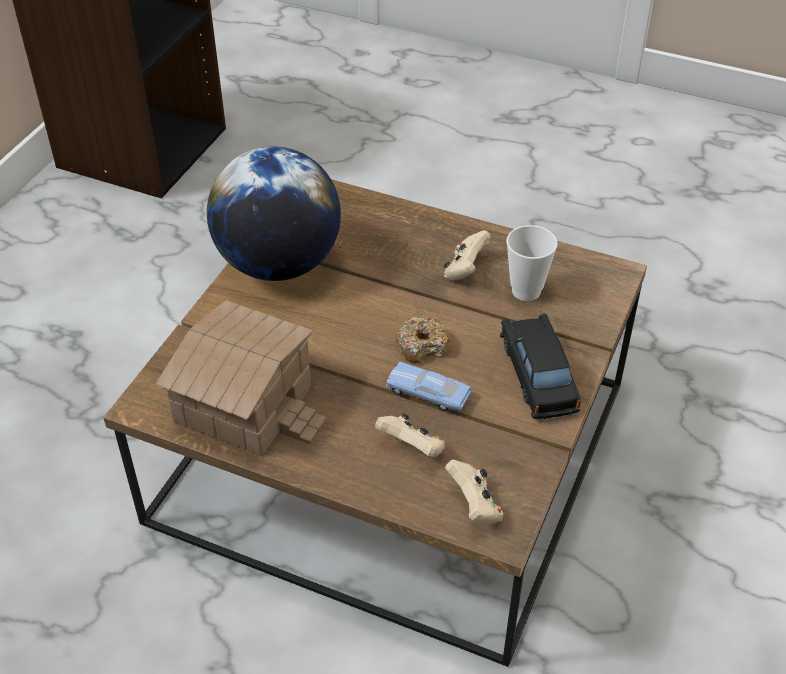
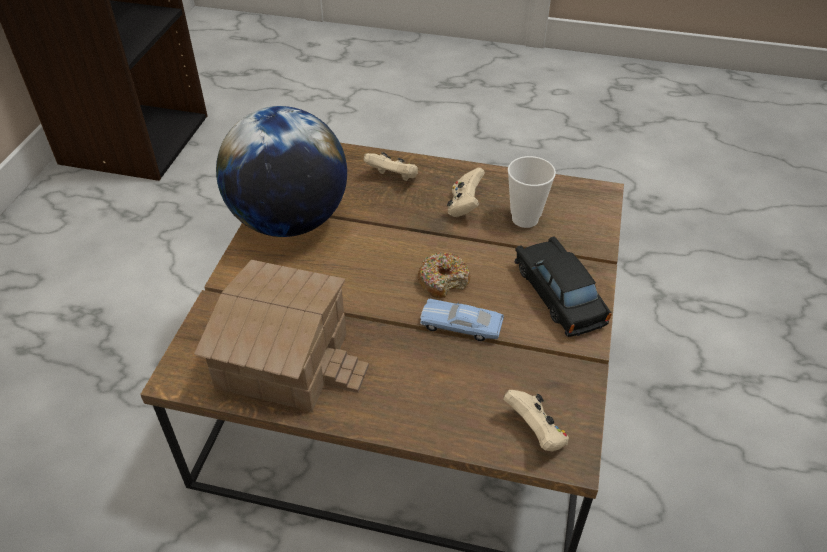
camera: 10 degrees left, 0 degrees up
(412, 449) = (460, 382): beige game controller -> beige game controller (393, 178)

